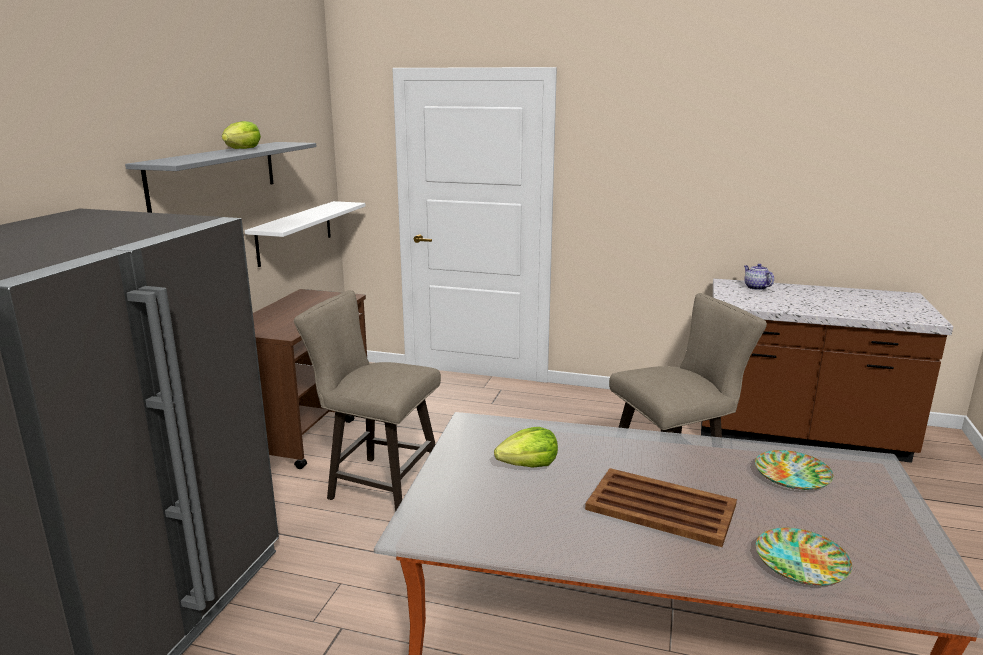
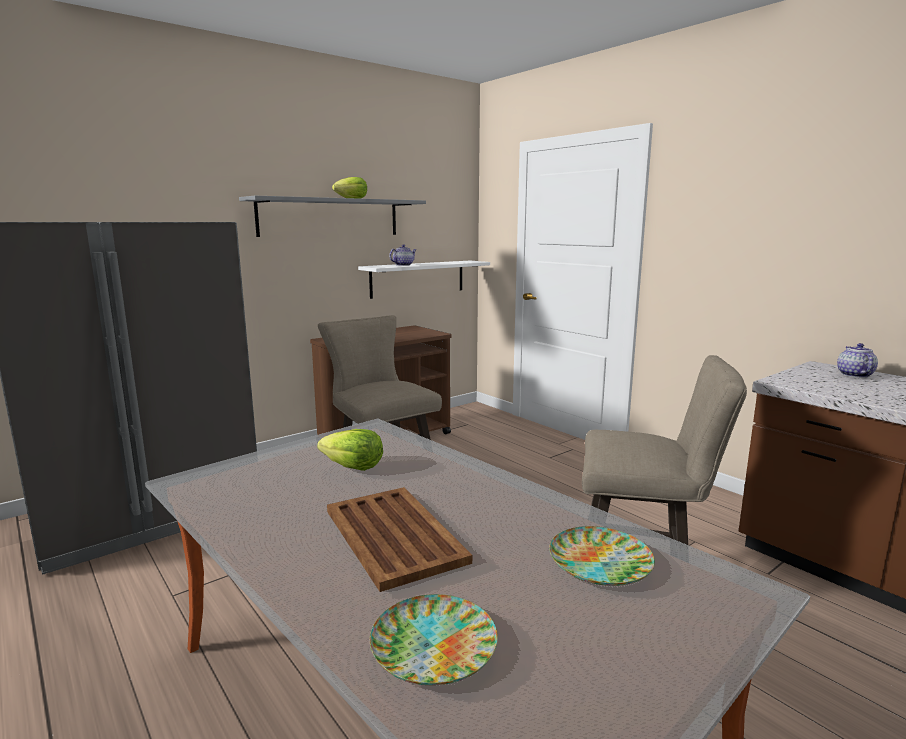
camera: 35 degrees right, 5 degrees down
(294, 221) = (403, 265): none -> teapot

